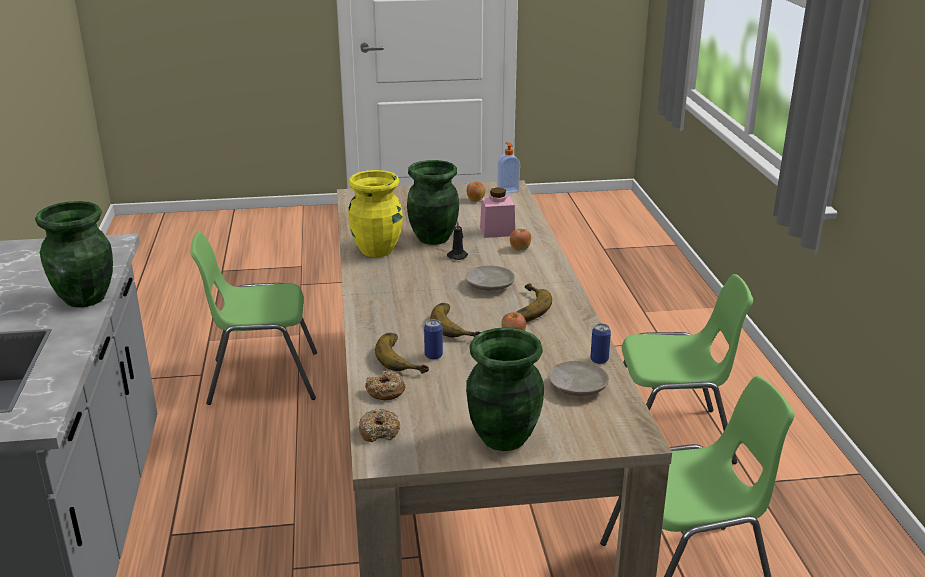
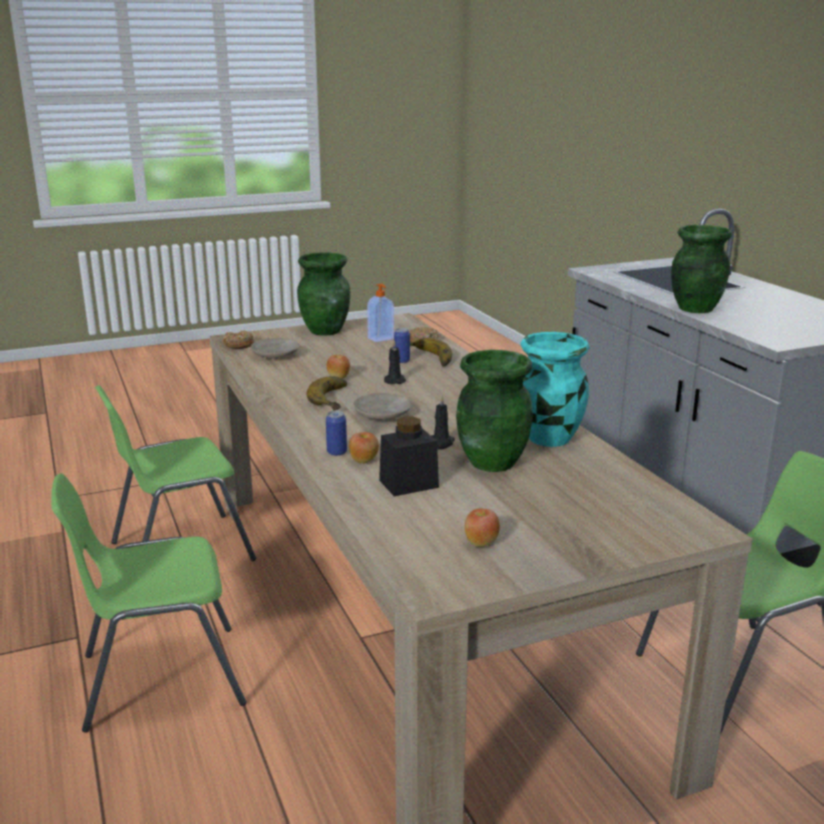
camera: 165 degrees right, 5 degrees down
(377, 250) = (549, 439): yellow vase -> turquoise vase
(379, 431) = (410, 326): donut -> donut (239, 345)
(458, 325) = (394, 381): banana -> black candle
(497, 231) = (408, 484): pink jar -> black jar
(507, 190) = (435, 579): soap dispenser -> soap dispenser (381, 339)
(599, 360) = (257, 371): can -> can (337, 452)

